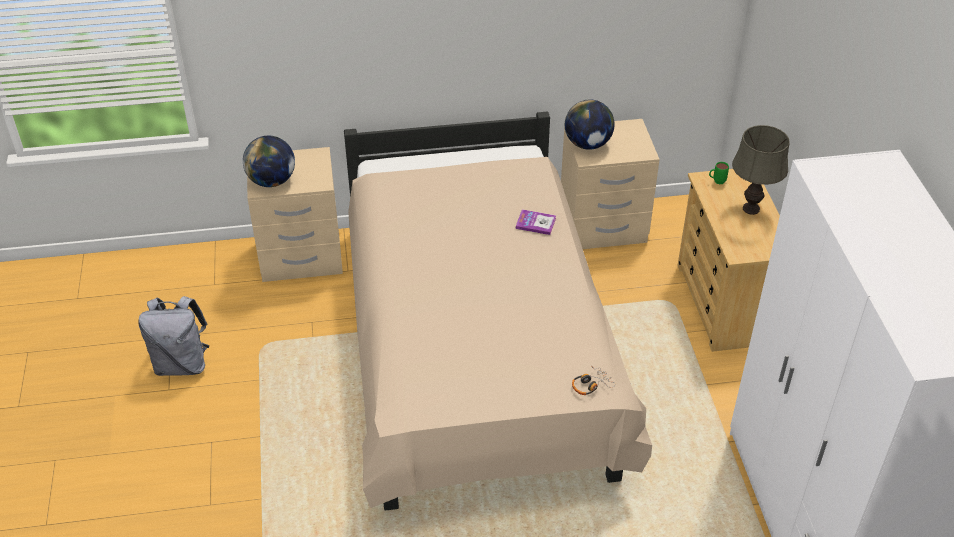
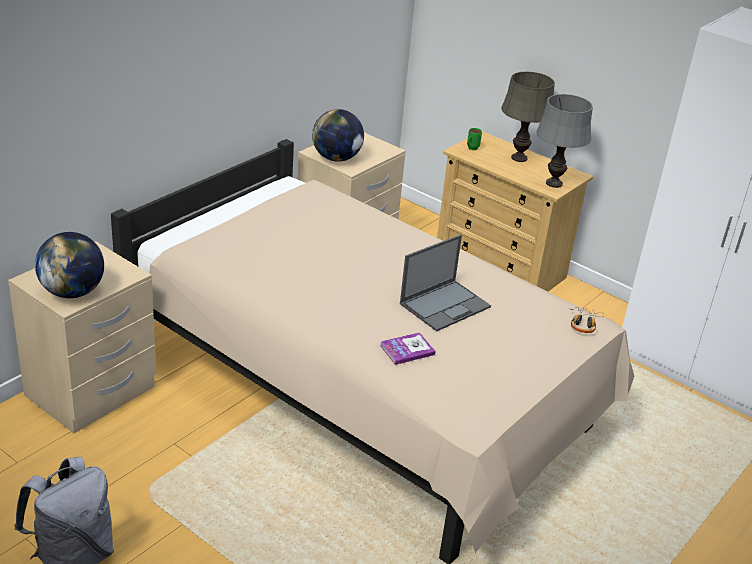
camera: 45 degrees left, 10 degrees down
(501, 313) = (445, 305): none -> laptop
(535, 223) = (377, 228): book -> book (407, 350)
(748, 248) = (554, 183): none -> grey table lamp

